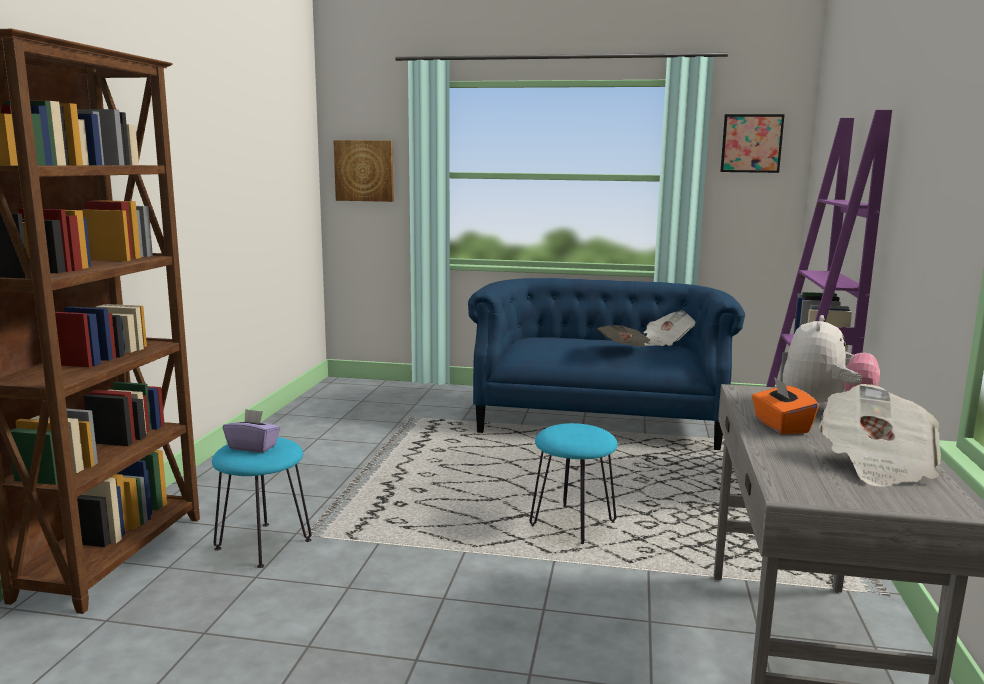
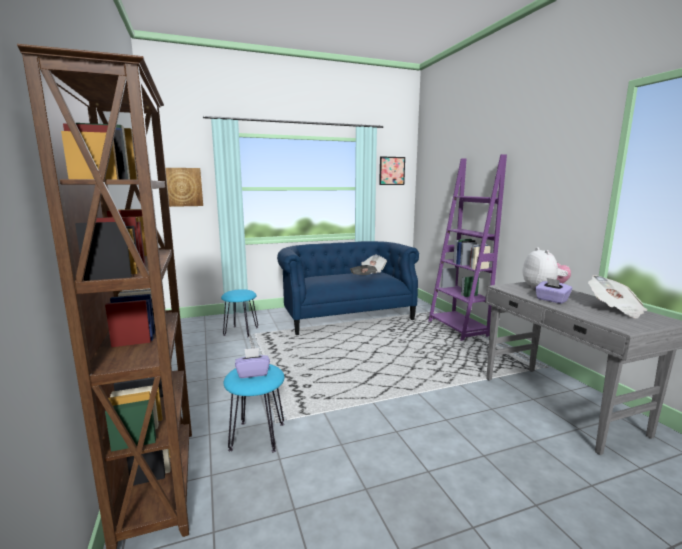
camera: 30 degrees left, 0 degrees up
(572, 525) = (402, 372): turquoise stool -> turquoise stool (241, 331)
(781, 426) = (551, 300): orange tissue box -> purple tissue box

